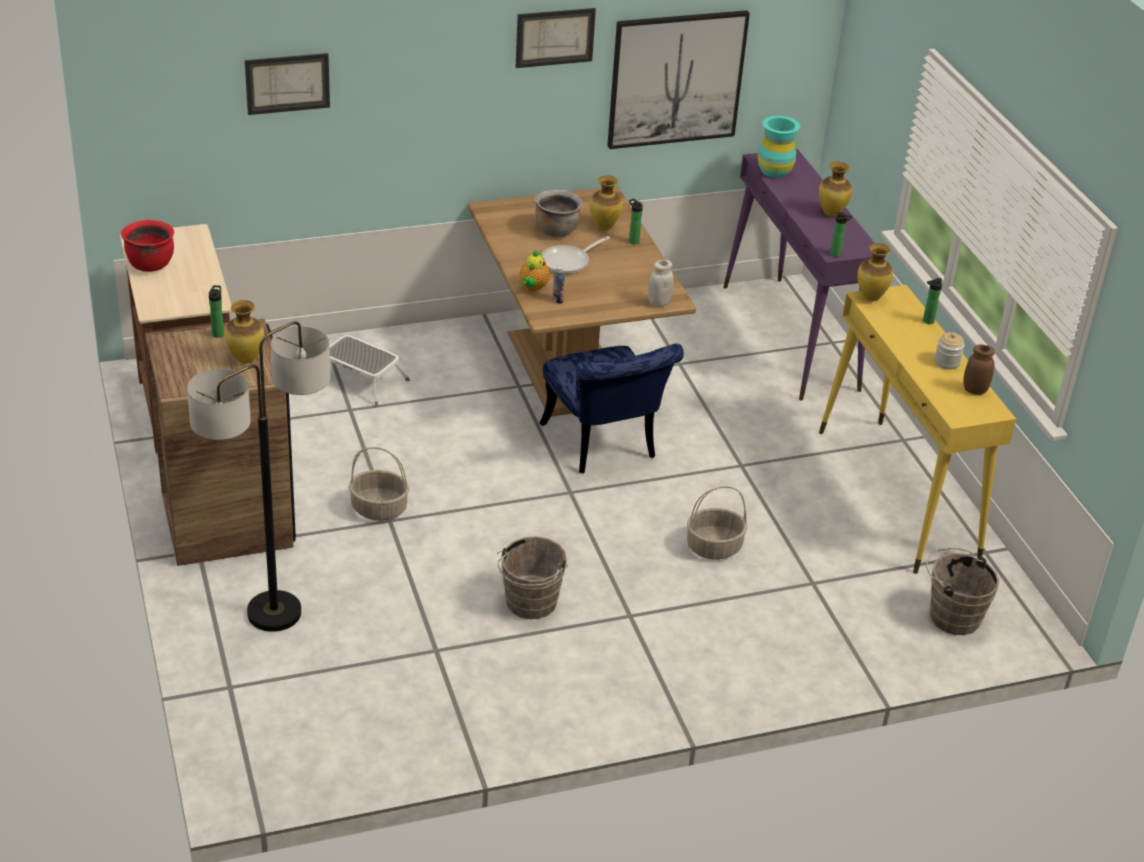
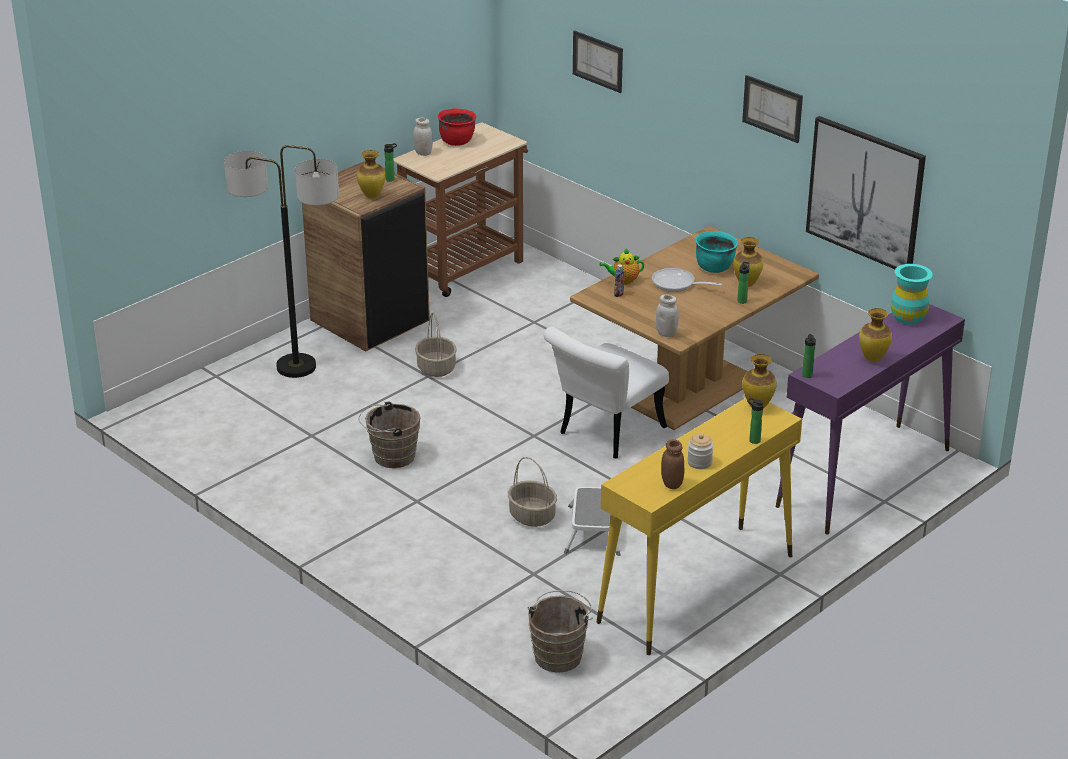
camera: 65 degrees right, 5 degrees down
(151, 295) = (423, 153): none -> white jar
(360, 379) = (573, 314): grey step ladder -> grey step ladder (593, 530)
(556, 231) = (714, 267): brown cooking pot -> turquoise cooking pot
(603, 447) = (604, 433): blue chair -> white chair

